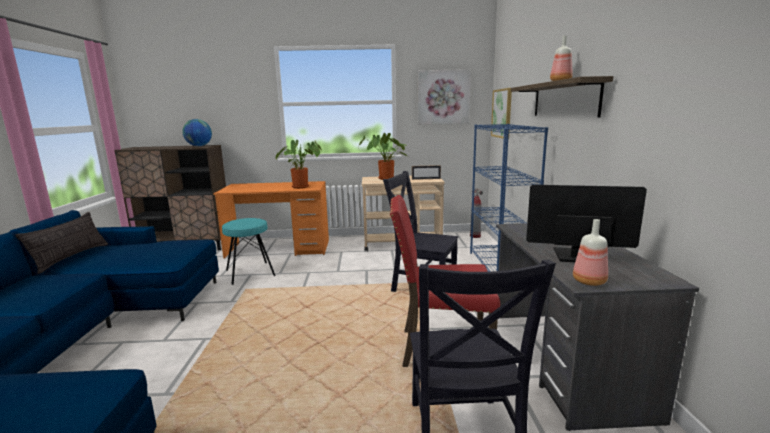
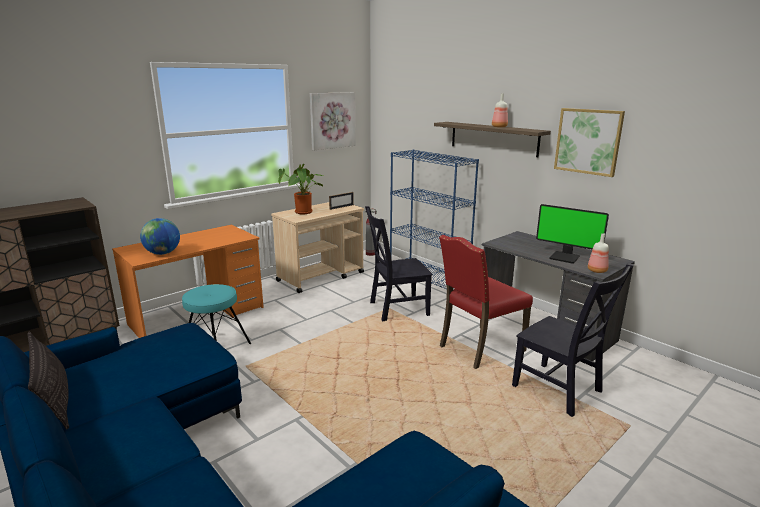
camera: 40 degrees left, 5 degrees up
(199, 146) = (62, 204): globe -> globe (163, 253)
(302, 187) = (228, 237): potted plant -> none
(502, 113) = (393, 137): picture -> picture (588, 141)
(575, 257) = (565, 257): monitor -> monitor turned 120 degrees counterclockwise

